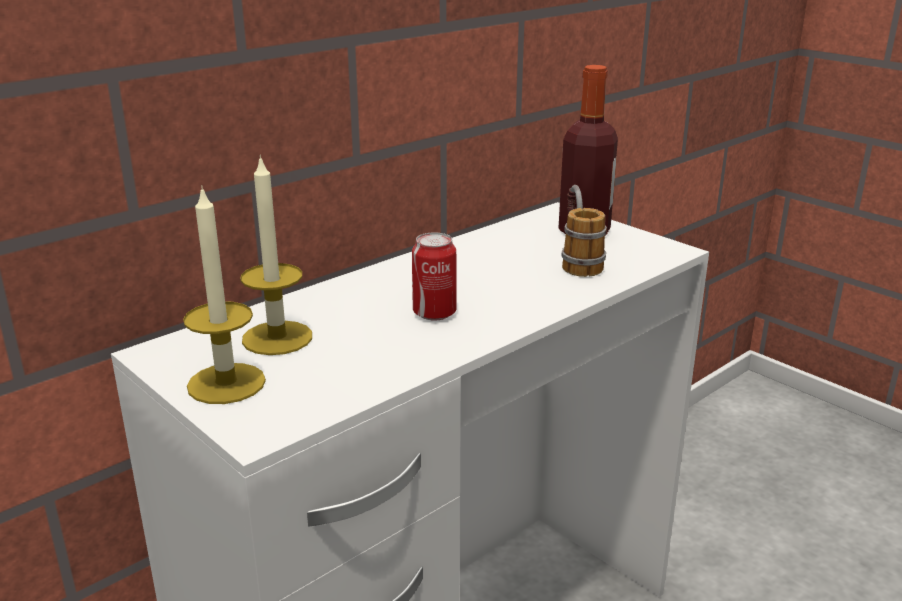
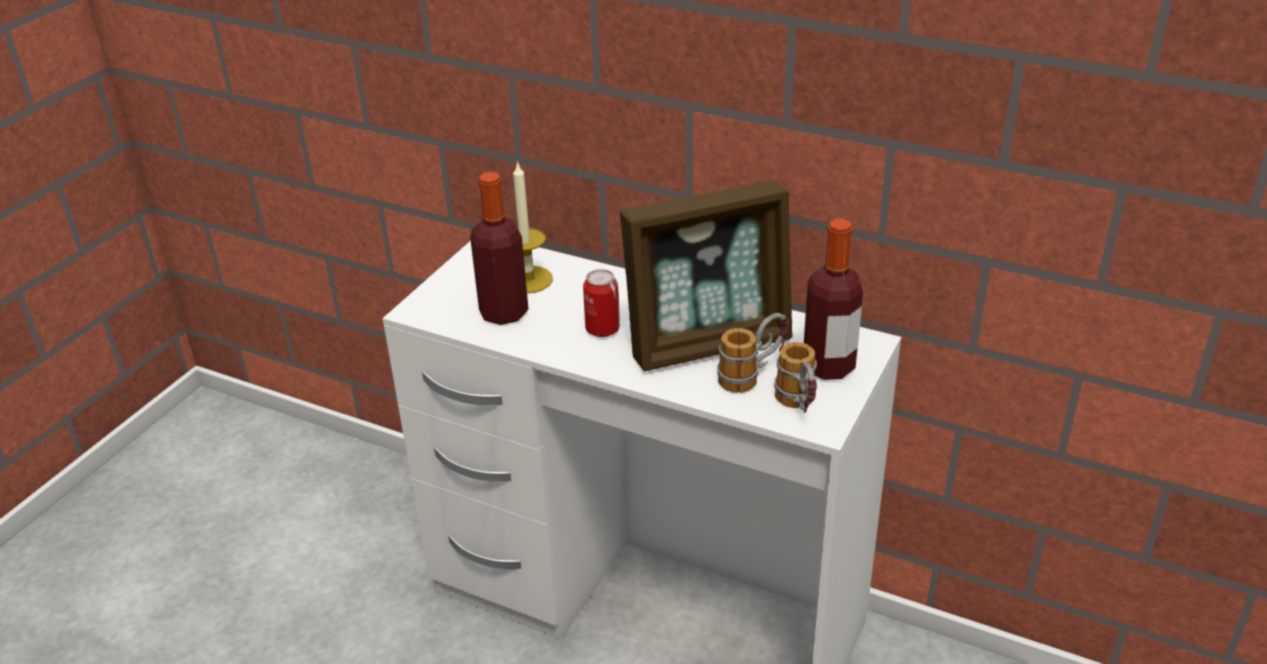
camera: 70 degrees right, 10 degrees up
(226, 383) = (462, 282): candle -> none
(337, 365) = (504, 313): none -> bottle
(507, 268) = (709, 343): none -> picture frame
(640, 253) = (799, 408): none -> mug

